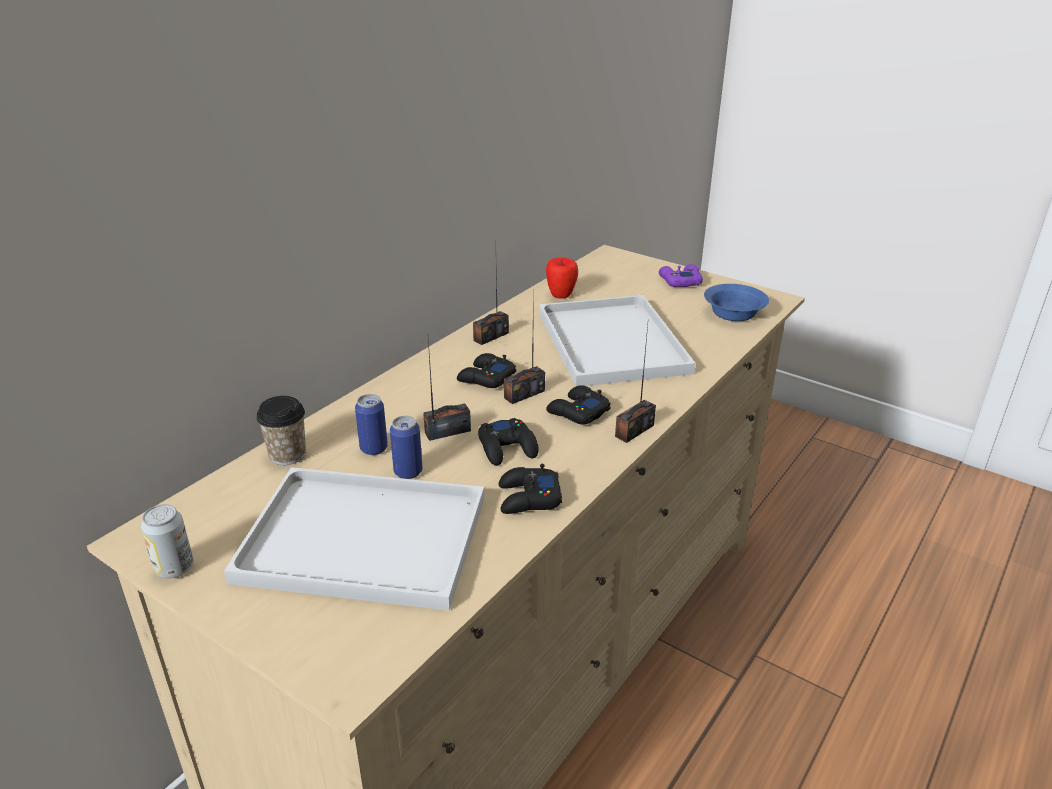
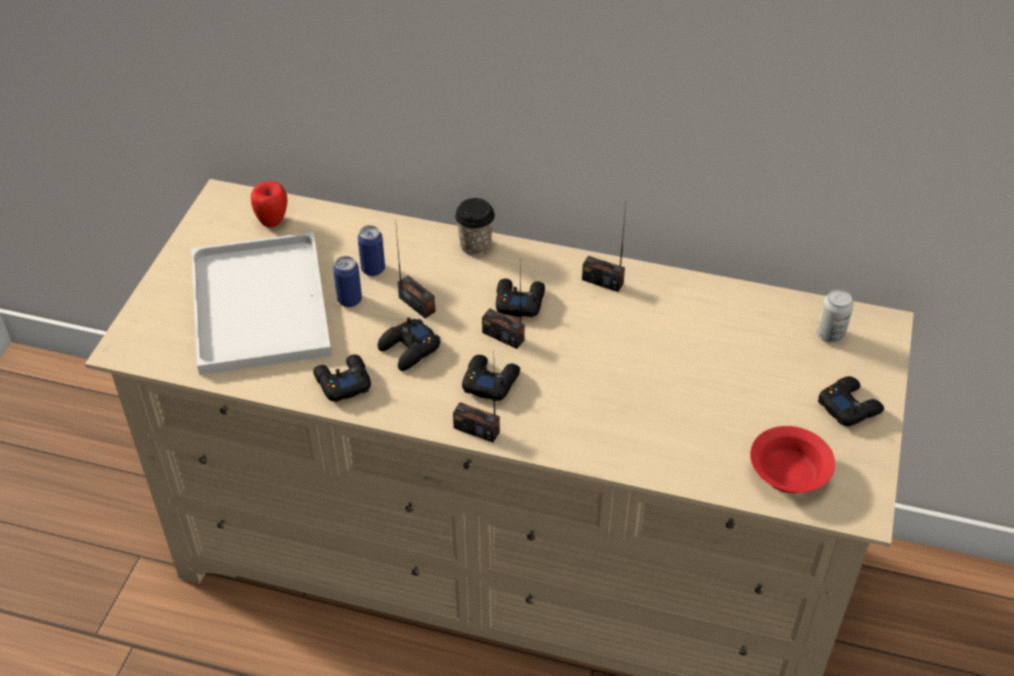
camera: 70 degrees right, 15 degrees up
(174, 568) = (200, 227): can -> can (830, 335)
(287, 455) = (344, 225): cup -> cup (475, 246)
(561, 295) = (734, 309): apple -> apple (273, 222)
(614, 343) = (644, 379): white tray -> none
(679, 281) = (849, 406): purple game controller -> black game controller
(734, 314) = (786, 473): blue bowl -> red bowl

